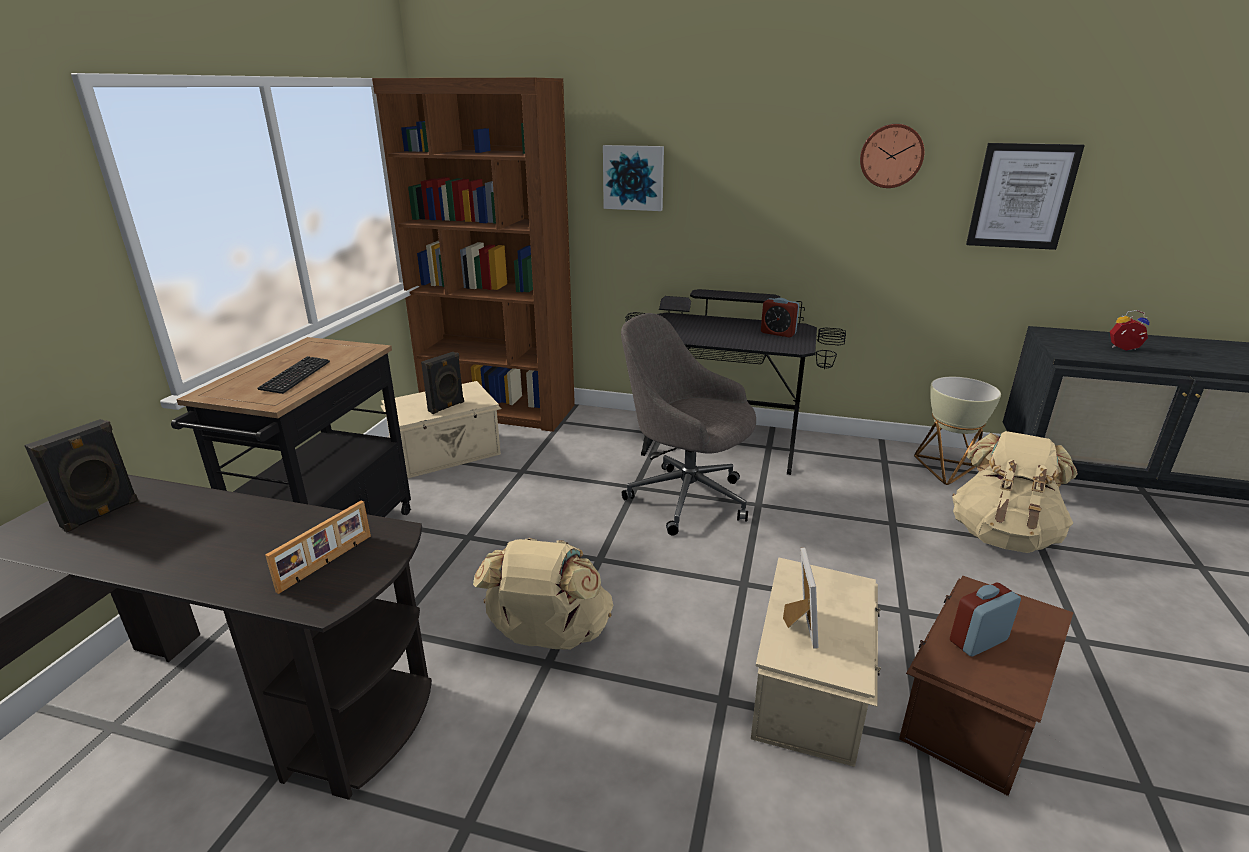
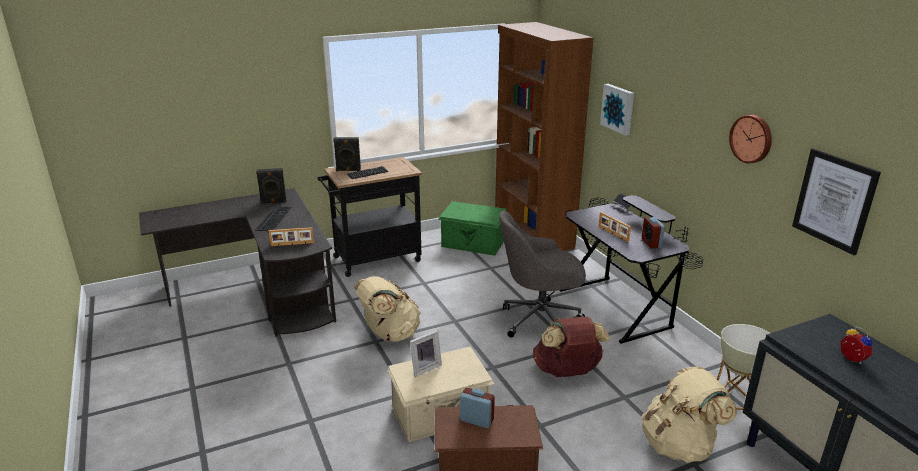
camera: 50 degrees right, 0 degrees up
(165, 542) = (272, 218): none -> keyboard
(447, 407) = (471, 216): black speaker -> black speaker (348, 170)
(447, 454) = (473, 244): beige storage box -> green storage box
(686, 499) = (539, 321): grey office chair -> grey office chair turned 90 degrees counterclockwise
(729, 339) = (612, 234): none -> picture frame
(810, 534) = (567, 372): none -> brown backpack

